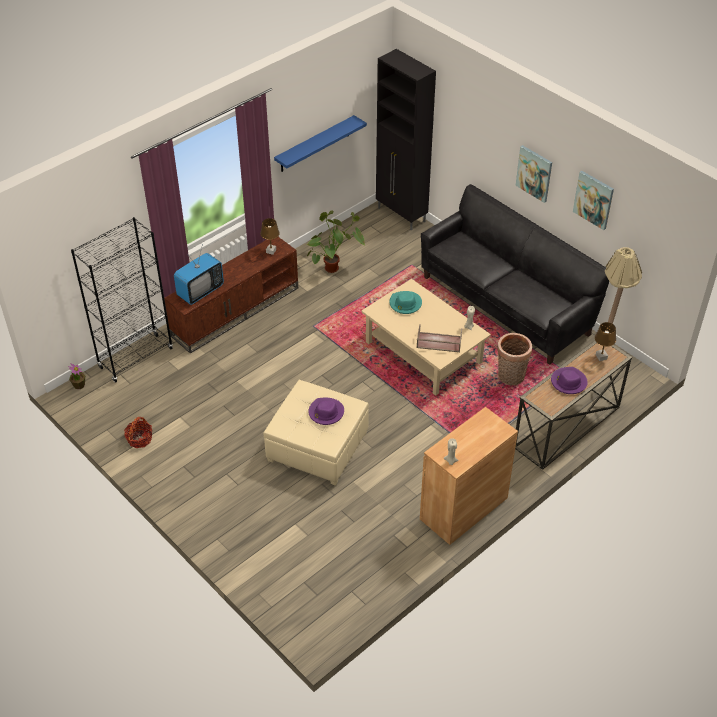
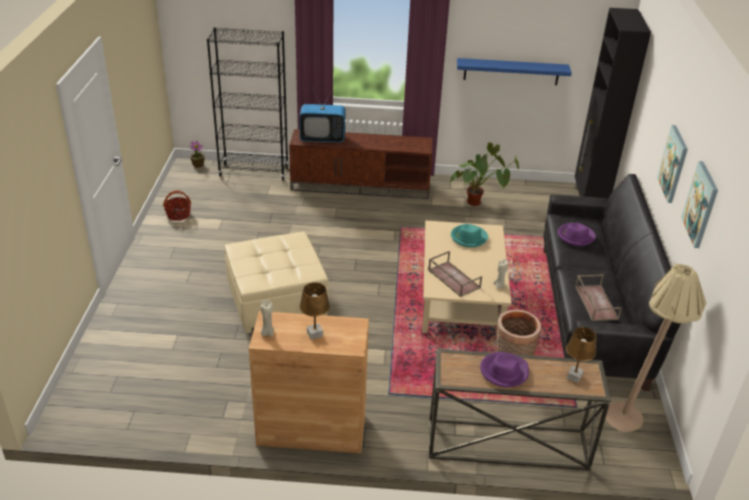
camera: 45 degrees right, 10 degrees down
(271, 251) = (411, 144): brown table lamp -> brown table lamp (314, 334)
(326, 412) = (285, 263): purple hat -> purple hat (575, 236)
(538, 298) = (595, 302): none -> brown tray

